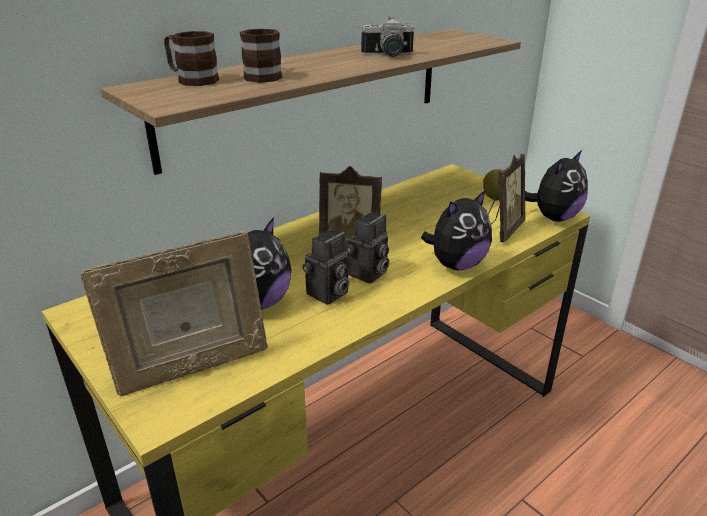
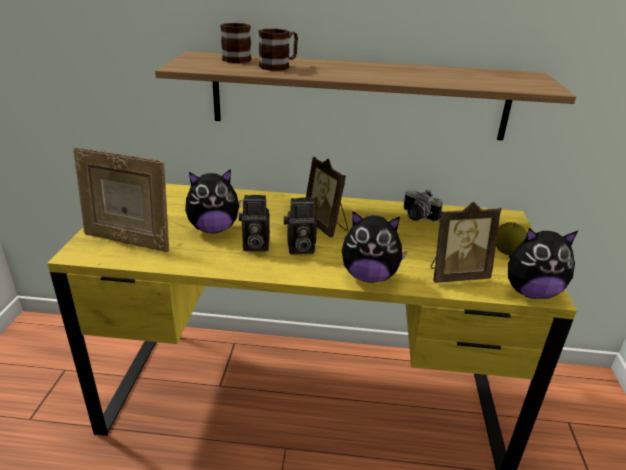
camera: 45 degrees right, 0 degrees up
(388, 55) = (405, 76): camera -> camera (416, 217)

